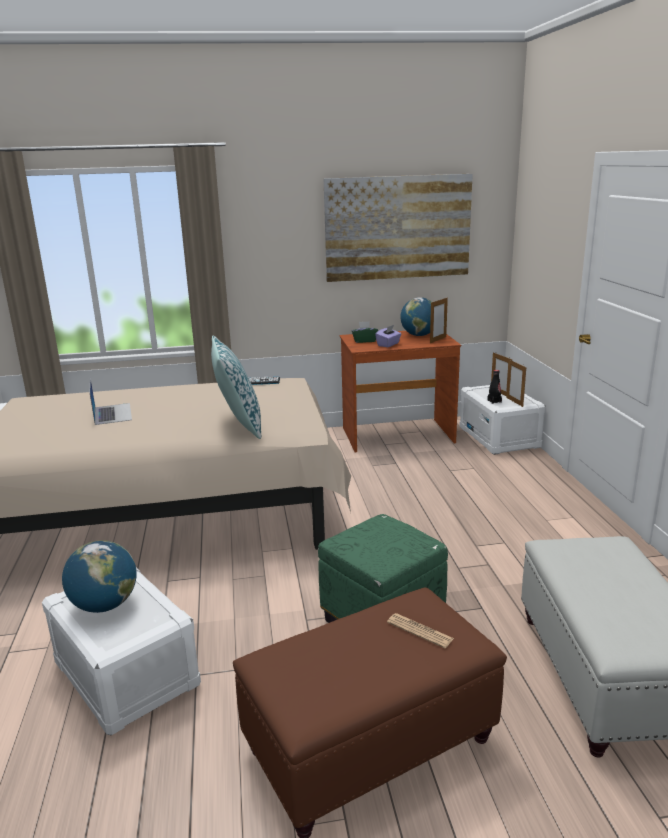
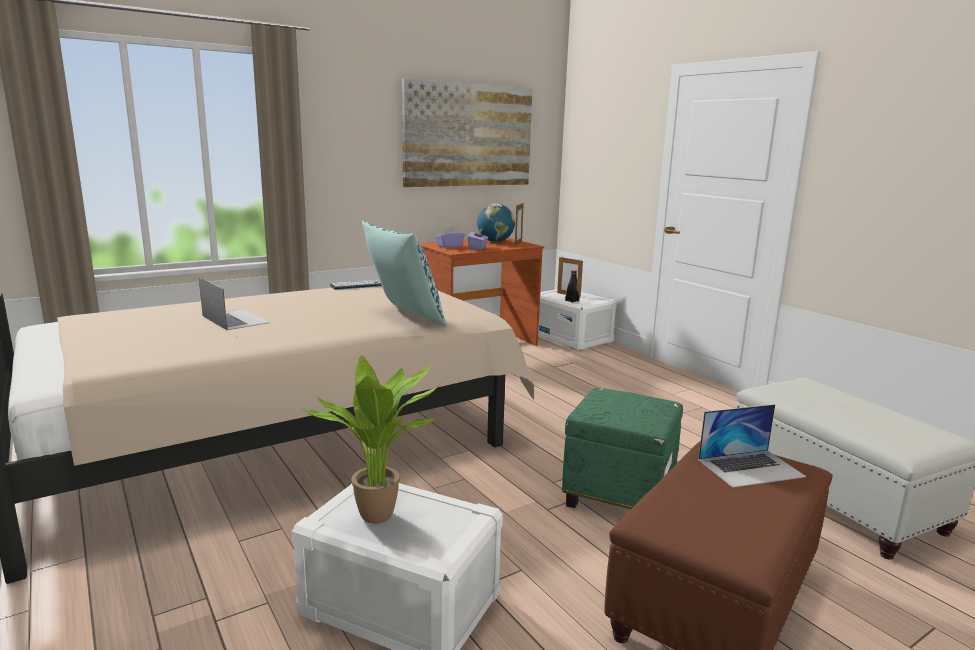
camera: 25 degrees left, 5 degrees down
(105, 605) = (382, 517): globe -> potted plant
(364, 341) = (449, 246): green tissue box -> purple tissue box
(420, 631) = (751, 468): newspaper -> laptop
(514, 402) = (589, 300): picture frame -> none

